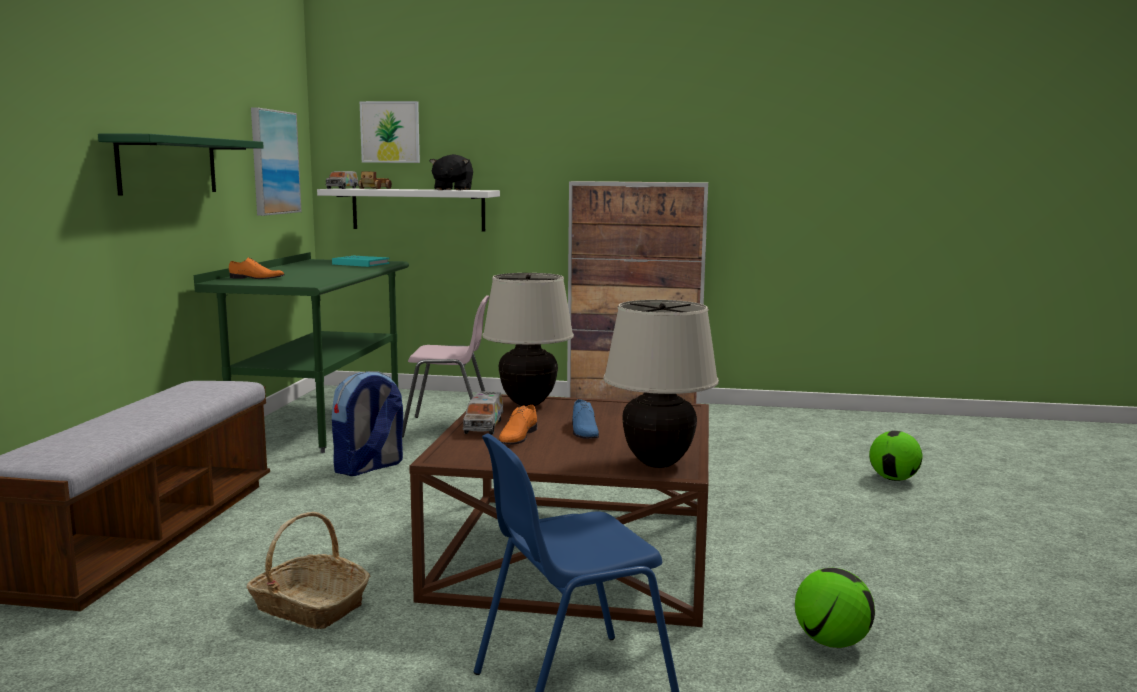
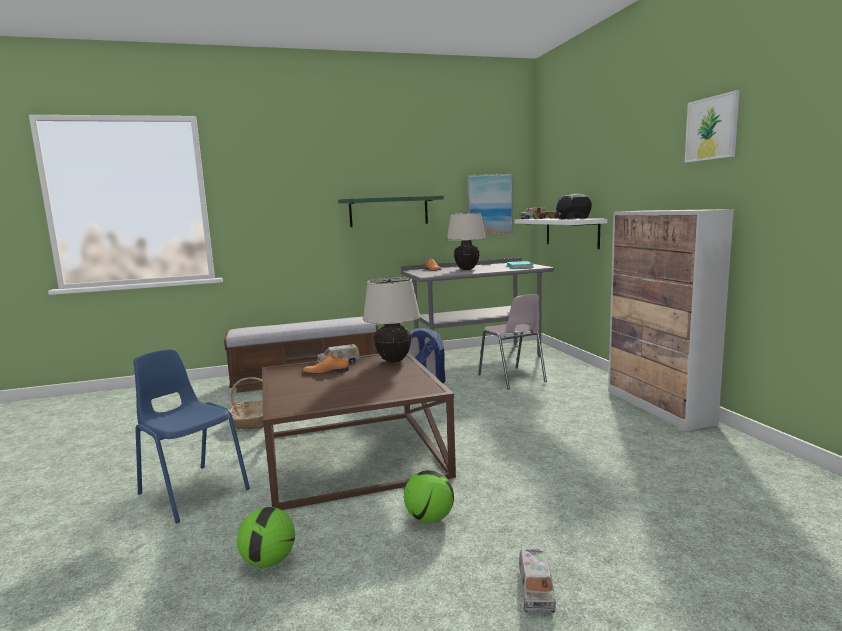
camera: 65 degrees right, 0 degrees up
(320, 421) = (477, 356): green desk -> grey desk
(390, 132) = (562, 180): picture -> picture (711, 128)
(583, 430) = (350, 379): blue shoe -> none
(657, 463) = (296, 404): beige table lamp -> beige table lamp (466, 269)
(893, 479) = (664, 549): football -> football (430, 518)
(934, 530) = (536, 590): none -> toy truck

